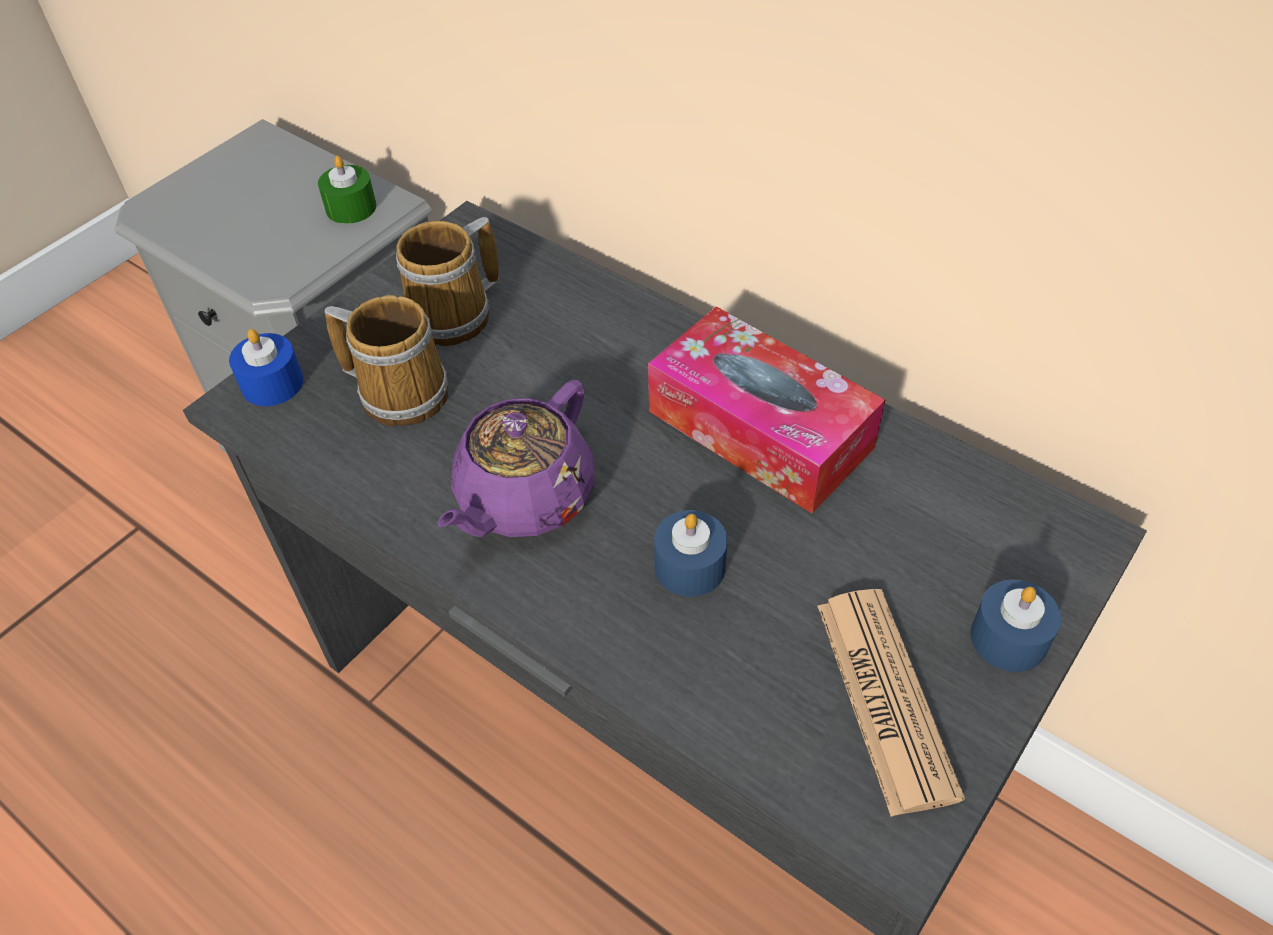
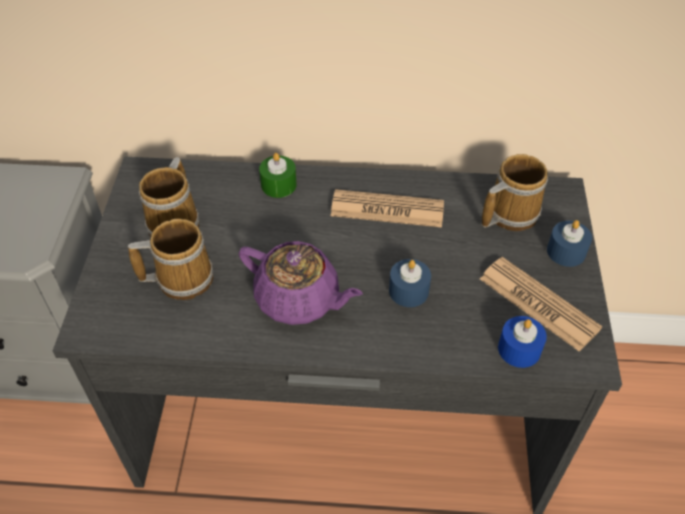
camera: 35 degrees left, 0 degrees up
(272, 383) = (98, 309): blue candle -> blue candle (519, 349)
(351, 207) = (41, 190): green candle -> green candle (278, 185)
(523, 498) = (299, 299): purple teapot -> purple teapot turned 60 degrees counterclockwise
(760, 429) = (387, 210): tissue box -> newspaper
(956, 526) = (508, 213): none -> mug

